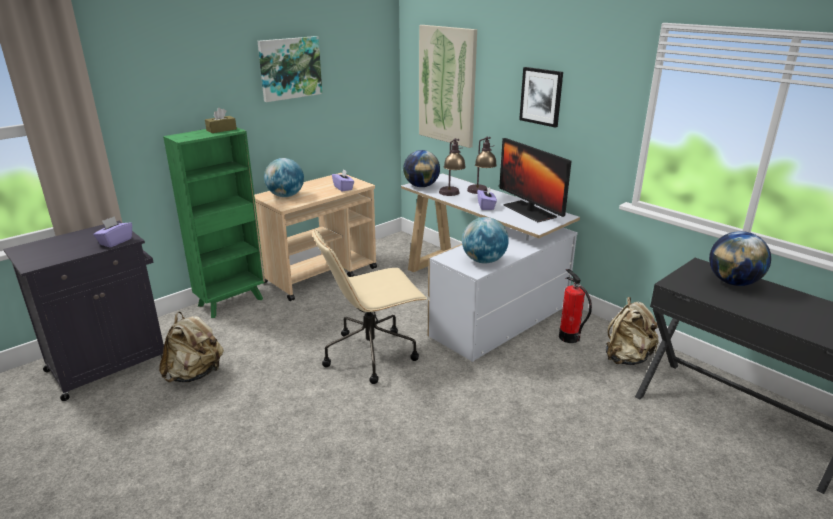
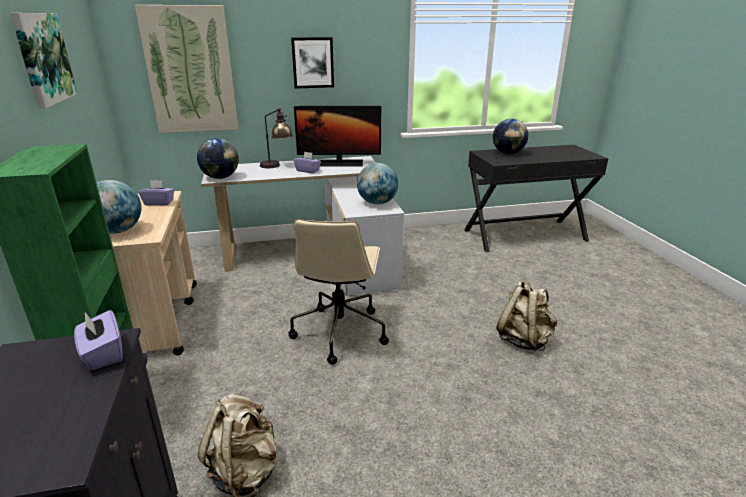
camera: 60 degrees left, 0 degrees up
(221, 130) = (47, 151): brown tissue box -> none
(451, 195) = (262, 174): table lamp -> none
(568, 337) = (406, 246): fire extinguisher -> none
(627, 358) = (446, 239): beige backpack -> beige backpack (523, 340)

